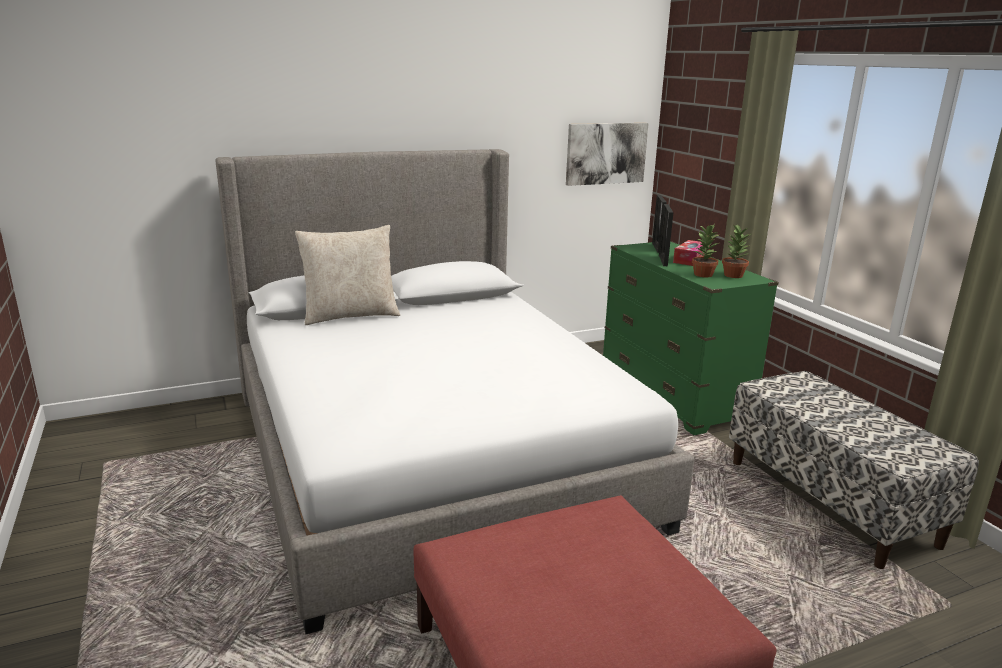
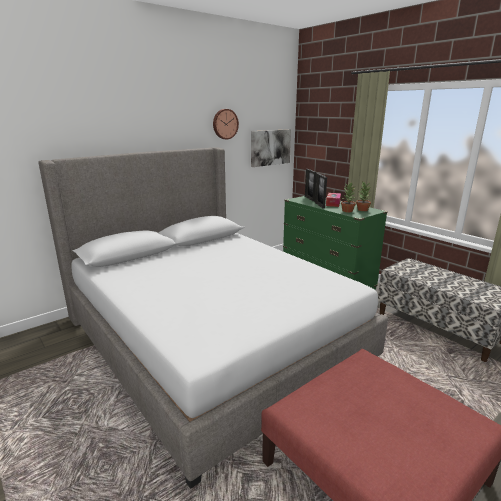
camera: 15 degrees left, 0 degrees up
(350, 315) = (147, 258): beige pillow -> none
(520, 111) = (225, 124): none -> wall clock

